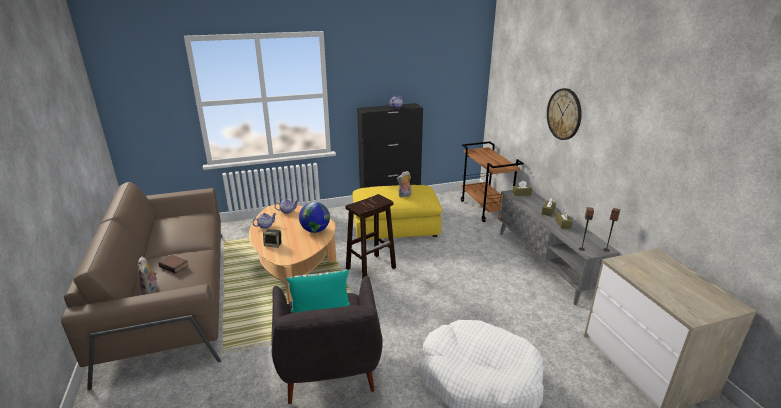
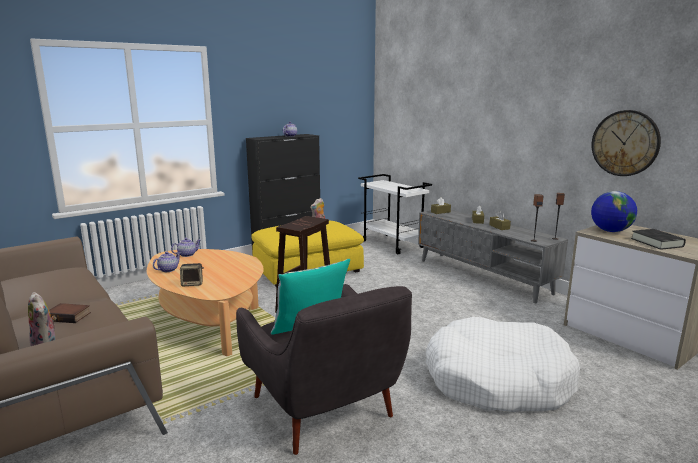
camera: 20 degrees left, 10 degrees down
(315, 230) = (237, 265): globe -> globe (610, 231)
(486, 209) = (393, 244): brown cart -> white cart
(564, 114) = (477, 120): wall clock -> wall clock (625, 143)
(673, 292) = (657, 242): none -> black book

